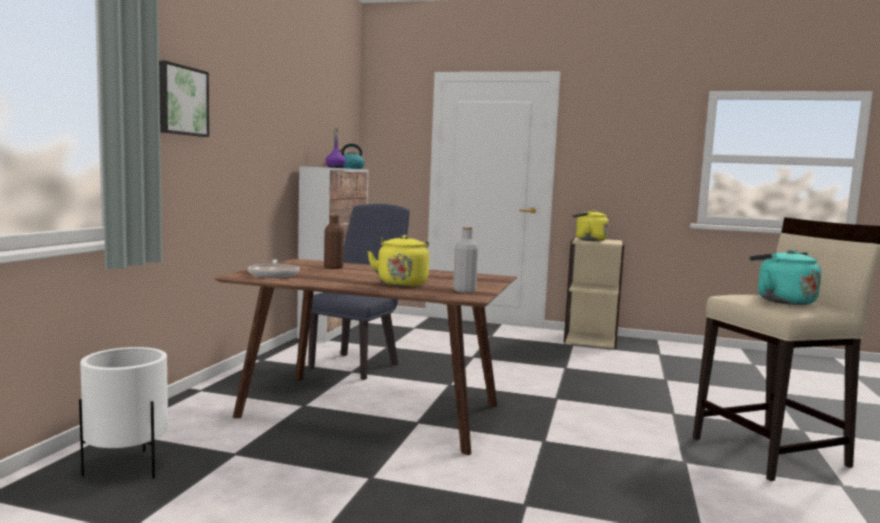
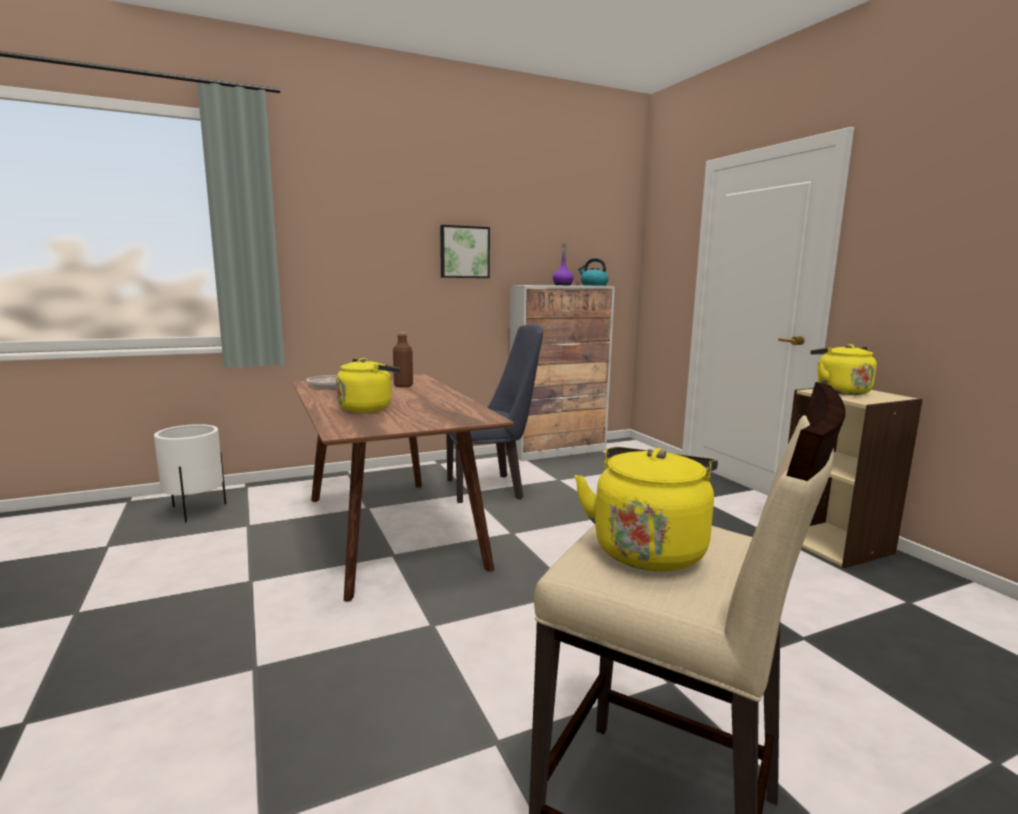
camera: 50 degrees right, 5 degrees up
(181, 100) = (328, 233): picture -> picture (464, 252)
(464, 291) = (371, 425): grey bottle -> none
(781, 301) = (649, 549): turquoise kettle -> yellow kettle

